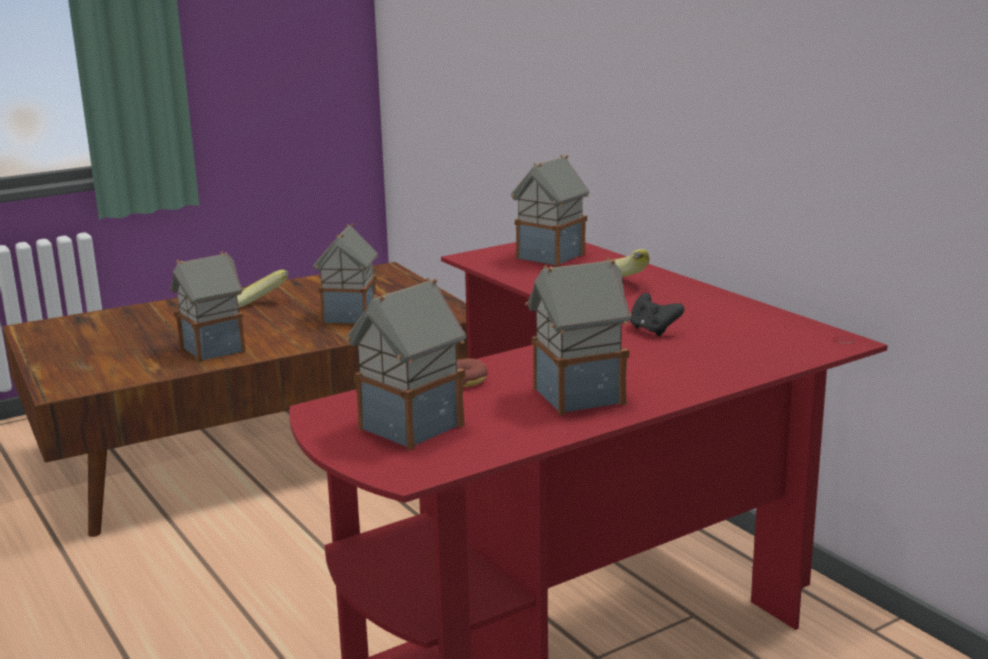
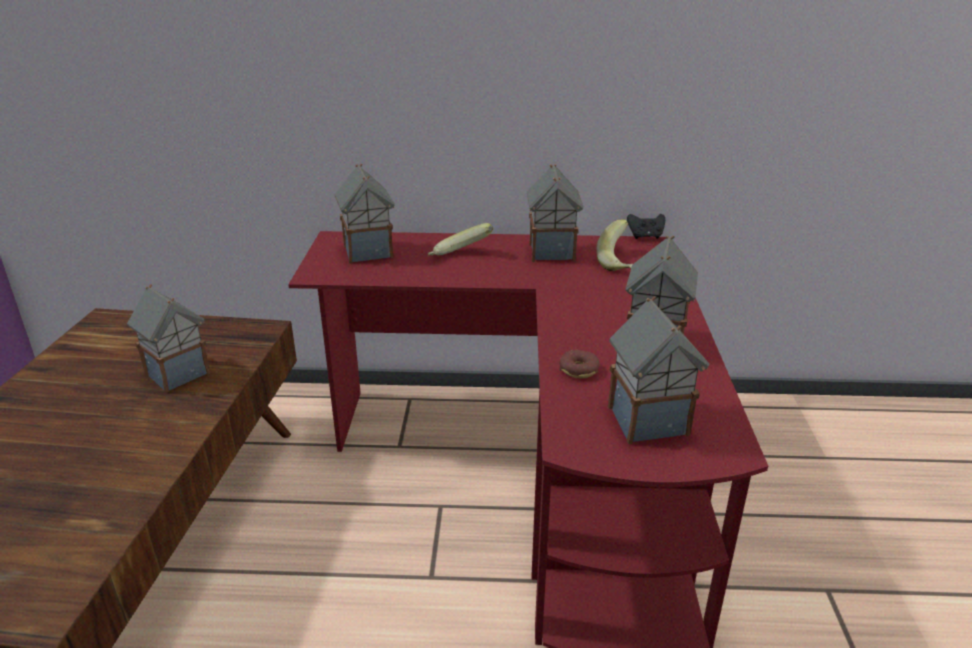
camera: 55 degrees left, 10 degrees up
(214, 349) = (119, 471): toy house -> toy house (551, 252)
(257, 307) = (61, 410): banana -> banana (620, 262)
(653, 330) = (566, 279): black game controller -> black game controller (645, 236)

